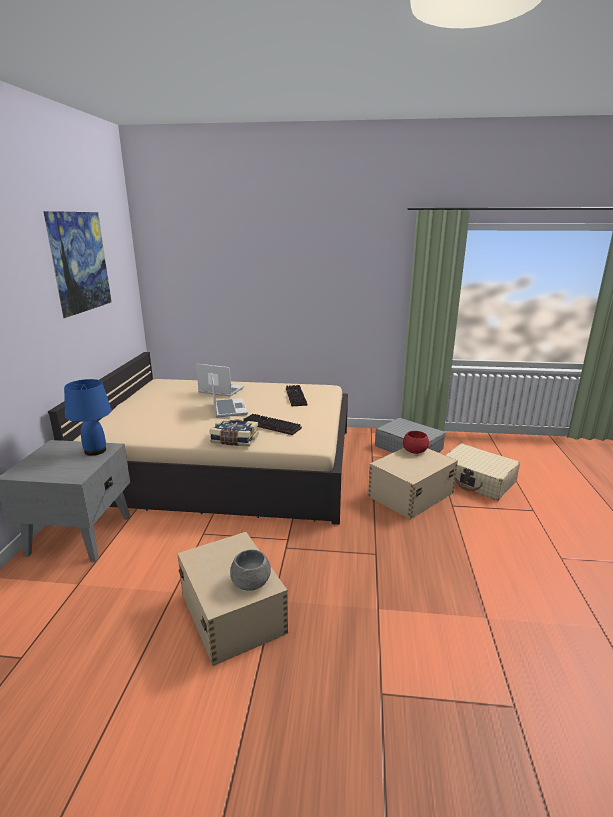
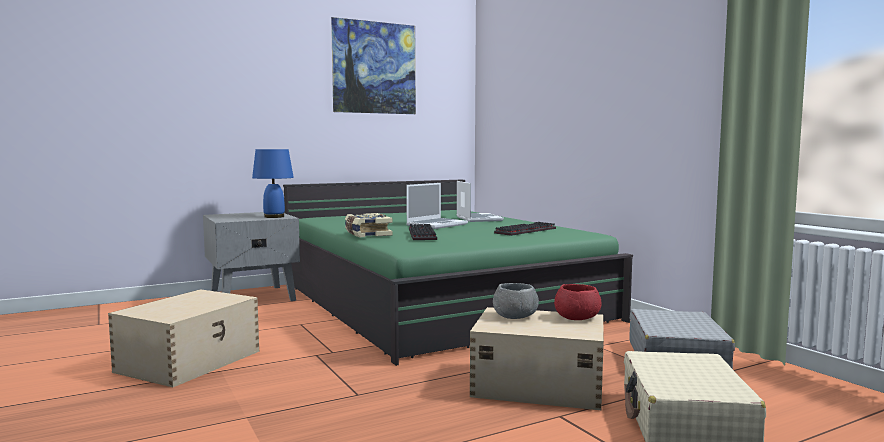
camera: 55 degrees right, 15 degrees down
(227, 464) = (437, 301): beige bed -> green bed
(250, 582) = (173, 312): grey bowl -> grey bowl (514, 316)

